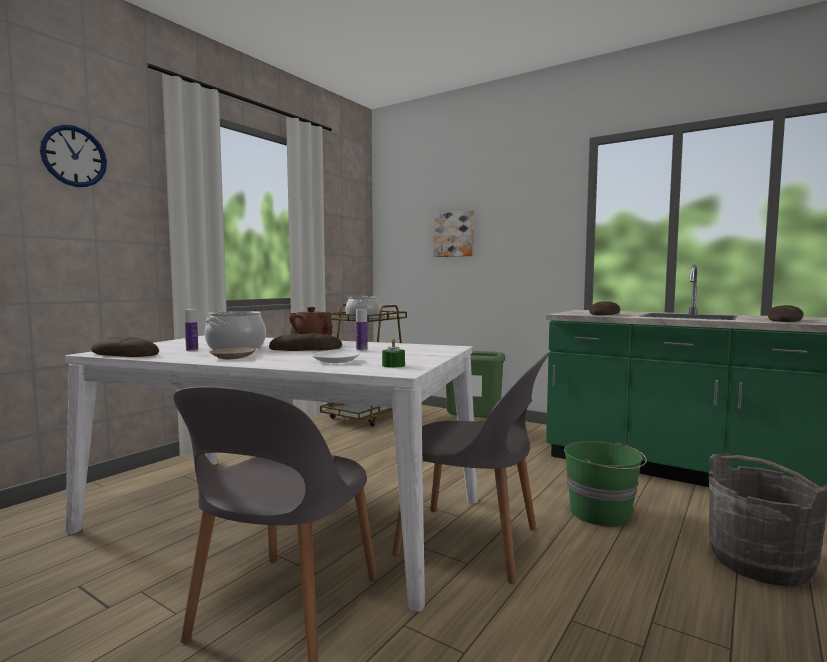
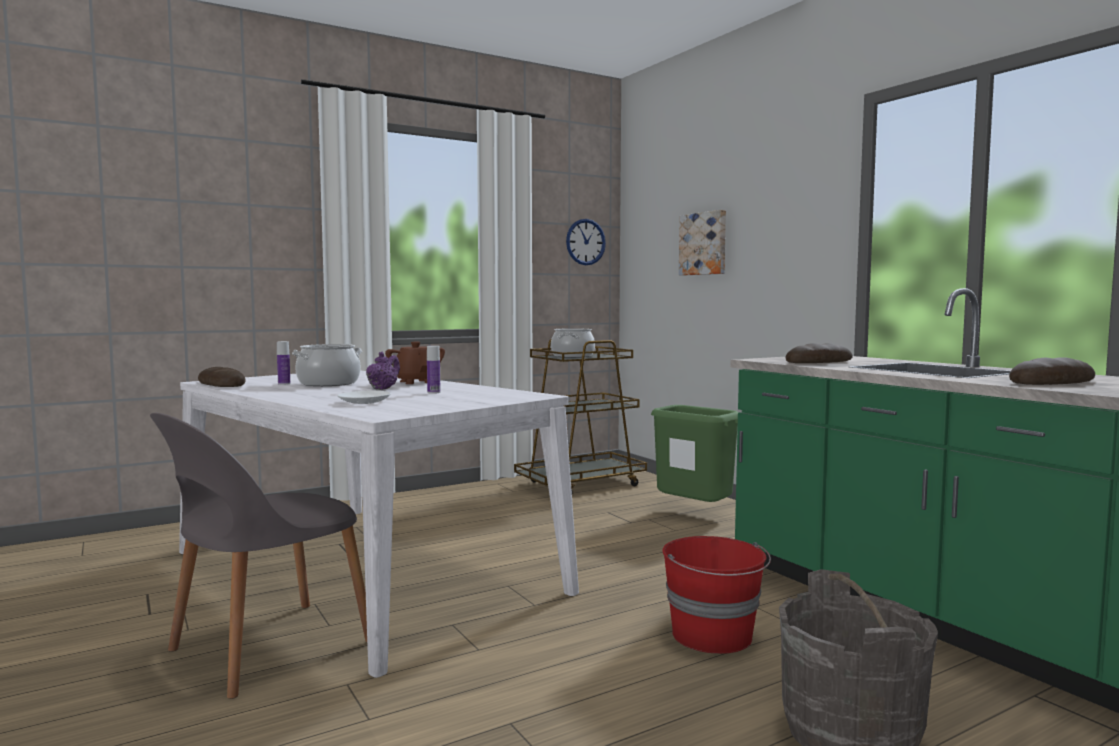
camera: 25 degrees right, 0 degrees up
(74, 156) = (230, 185): wall clock -> wall clock (585, 242)
(233, 357) = (292, 392): beige plate -> none
(305, 349) = (383, 389): bread -> purple teapot
(393, 365) = (400, 409): green candle -> none
(472, 543) = (510, 633): grey chair -> none
(601, 513) = (713, 636): green bucket -> red bucket

